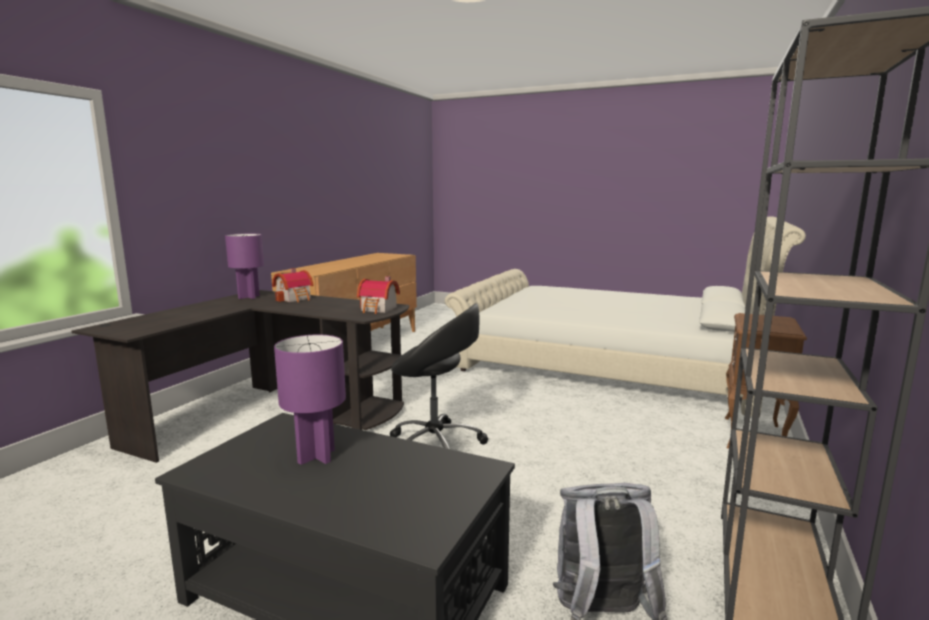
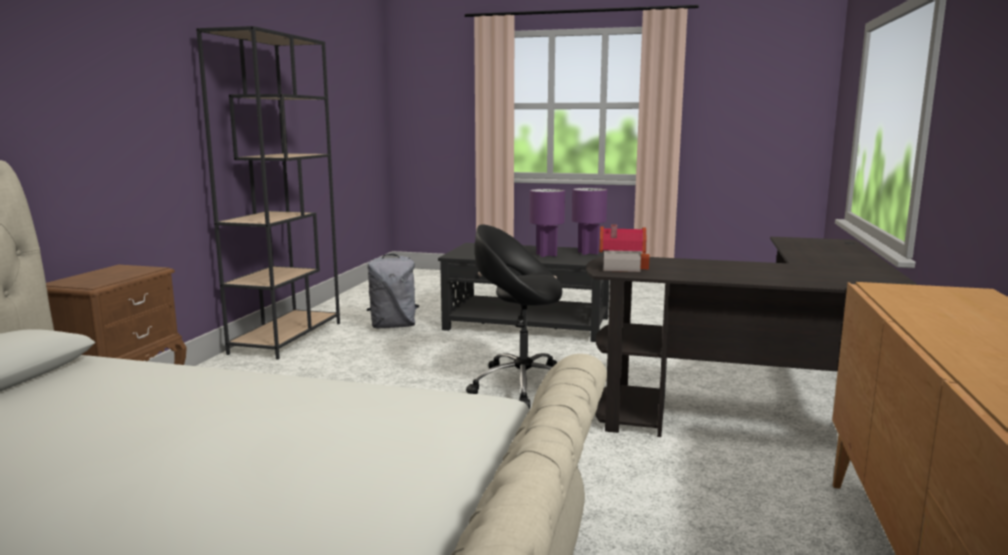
camera: 170 degrees right, 0 degrees up
(248, 297) = (866, 277): purple table lamp -> purple table lamp (588, 253)
(295, 298) = (786, 277): toy house -> none

